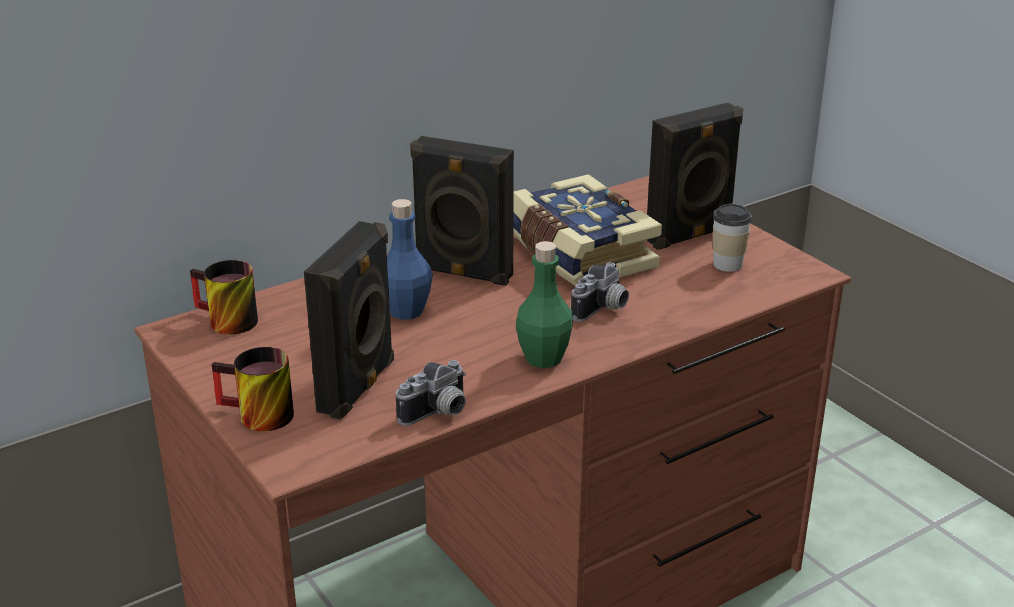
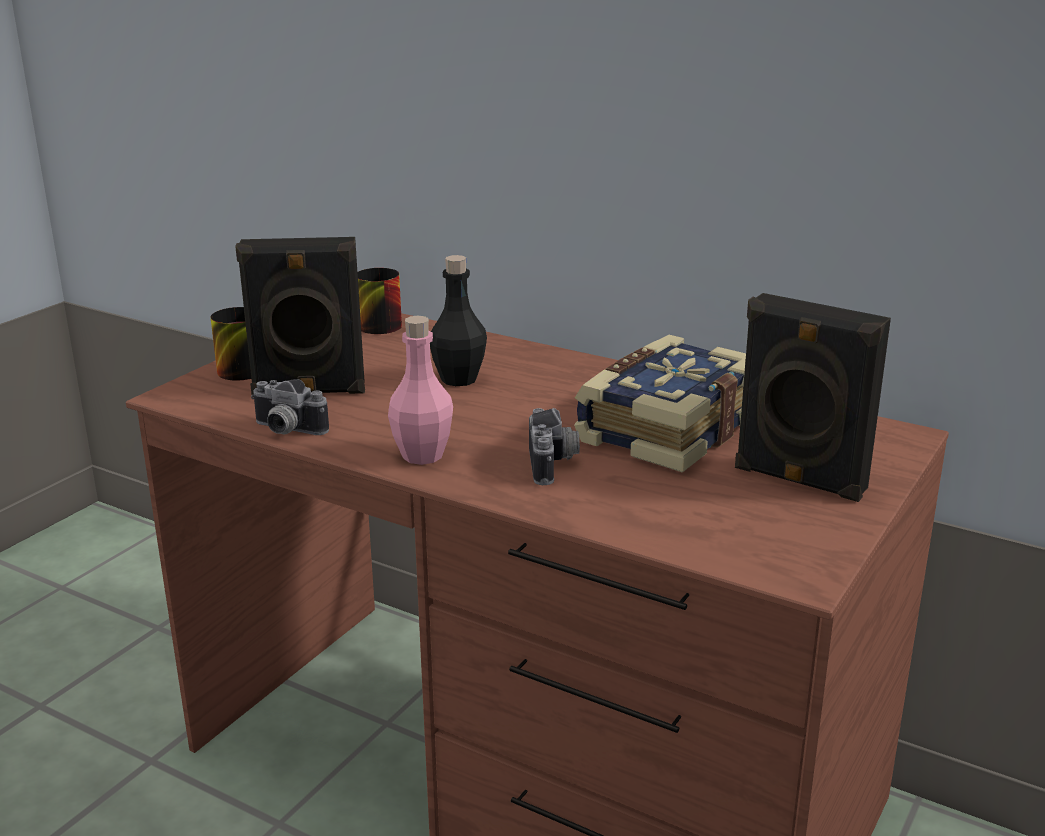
camera: 65 degrees right, 5 degrees down
(406, 311) = (459, 379): blue bottle -> black bottle
(462, 273) = (558, 385): black speaker -> none
(543, 358) = (422, 455): green bottle -> pink bottle
(603, 310) = (554, 464): camera -> camera turned 105 degrees counterclockwise
(727, 264) = (751, 516): cup -> none

